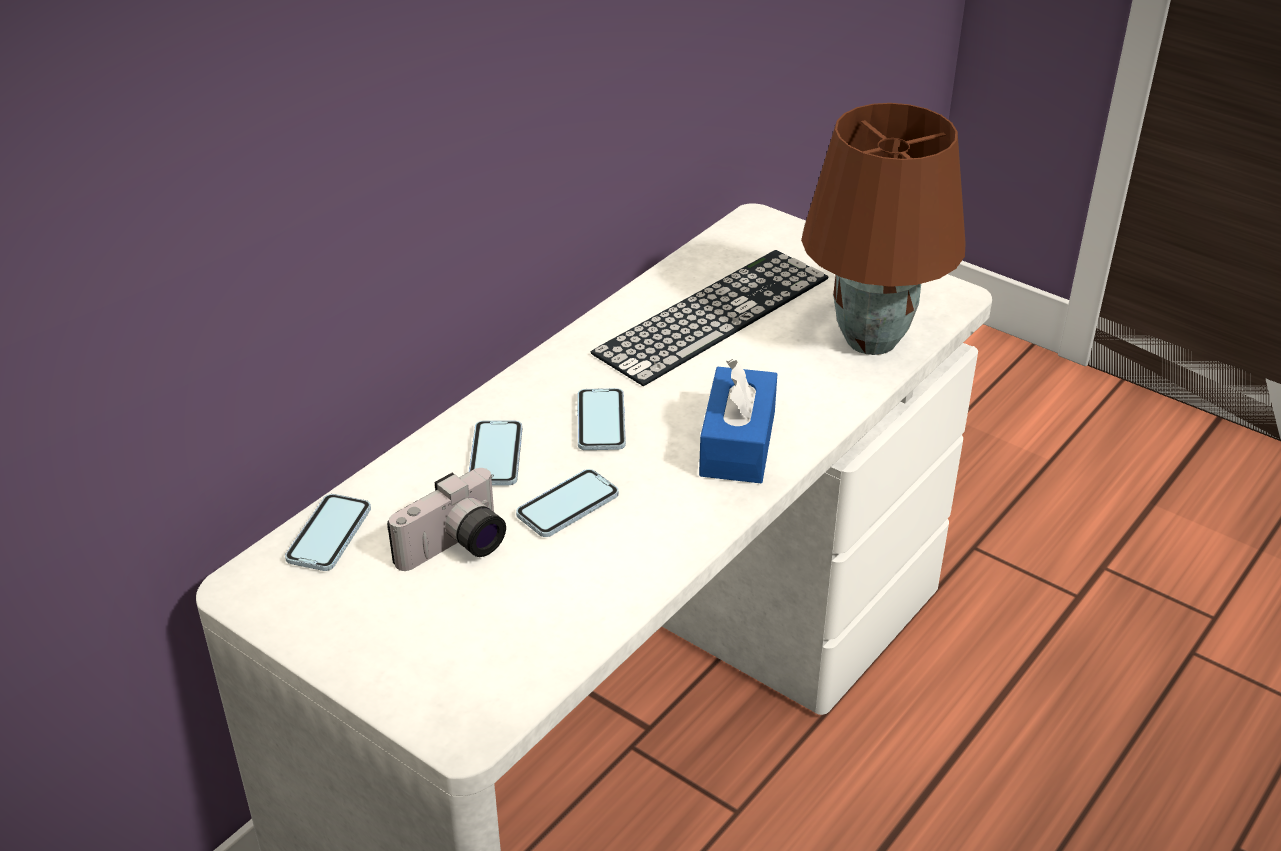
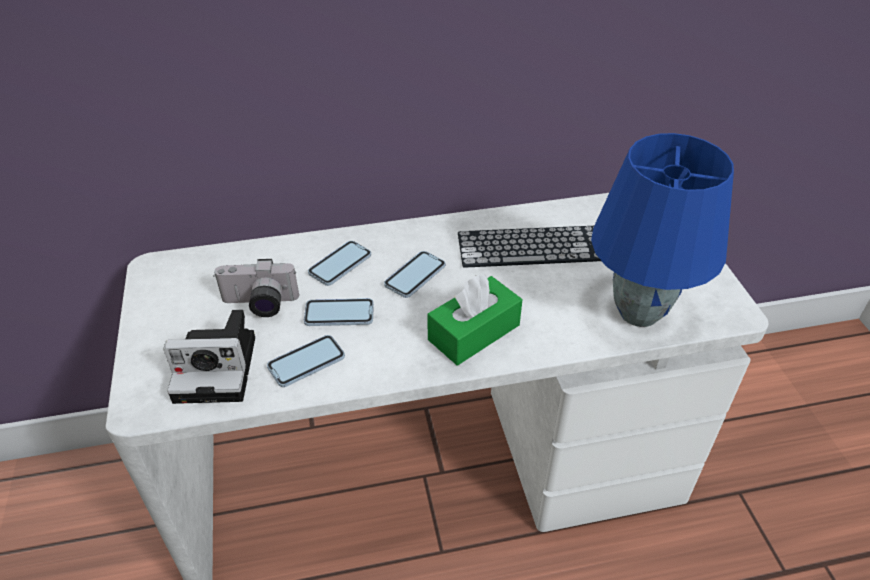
camera: 40 degrees right, 5 degrees up
(329, 535) = (217, 262): phone -> phone (306, 362)
(503, 636) = (220, 367): none -> camera
(737, 443) = (474, 332): blue tissue box -> green tissue box
(872, 341) = (638, 314): brown table lamp -> blue table lamp

